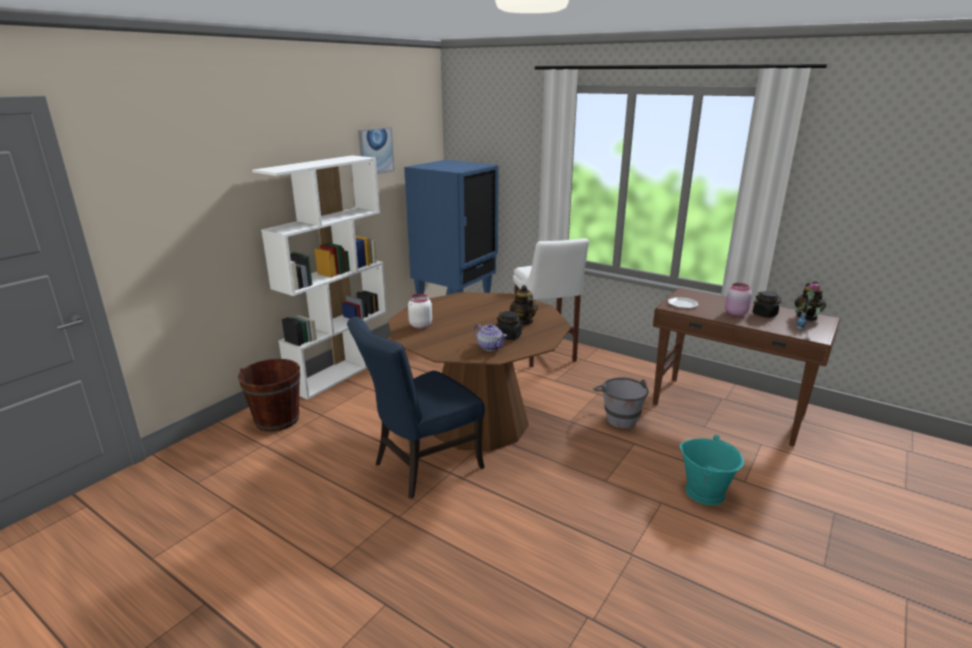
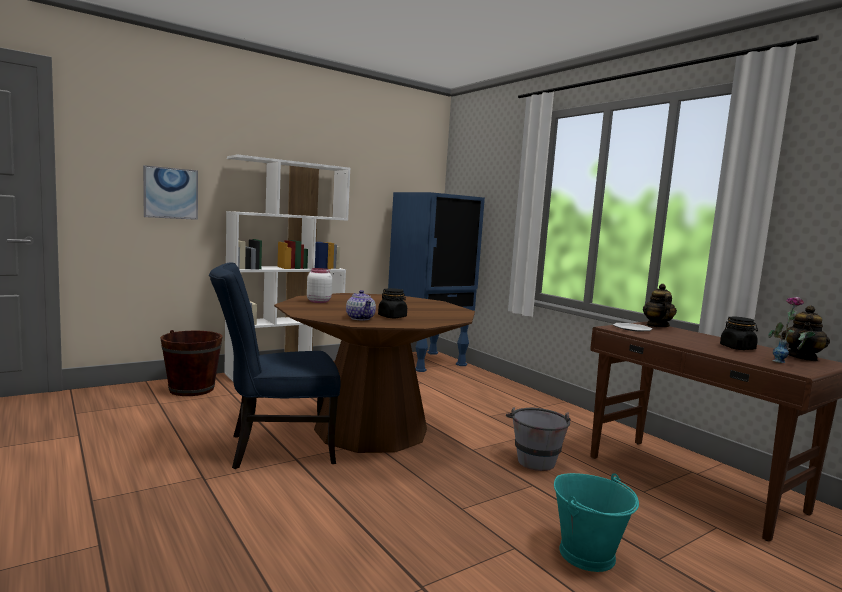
camera: 20 degrees right, 15 degrees down
(375, 151) = (364, 171): picture -> picture (170, 193)
(523, 321) = (424, 313): teapot -> teapot (657, 326)
(545, 354) = (499, 395): white stool -> none
(735, 313) = (694, 342): pink jar -> none

